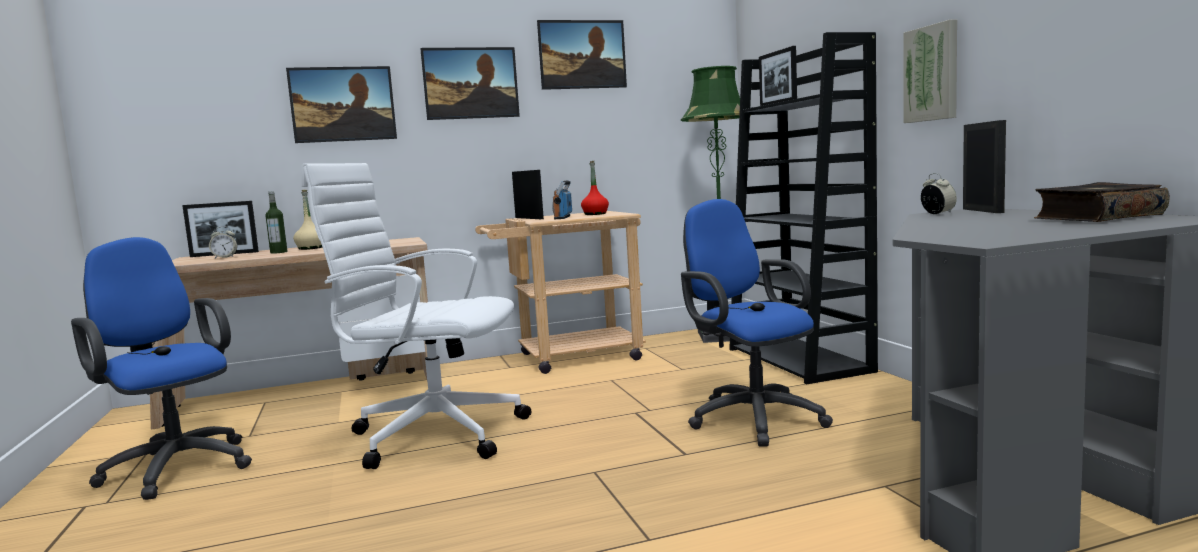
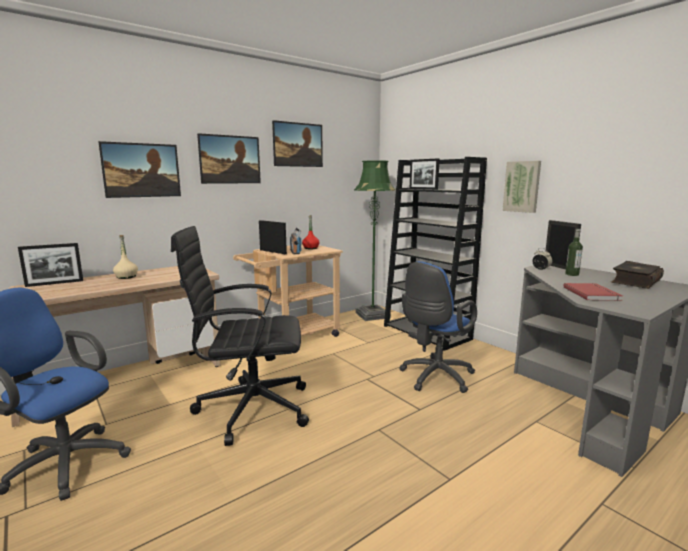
camera: 20 degrees left, 5 degrees up
(225, 257) = (64, 289): alarm clock -> none
(278, 252) = (105, 282): bottle -> bottle (572, 274)
(433, 434) = (250, 409): white office chair -> black office chair
(751, 418) = (434, 378): blue office chair -> blue office chair turned 90 degrees counterclockwise
(957, 230) = (592, 294): none -> red book

